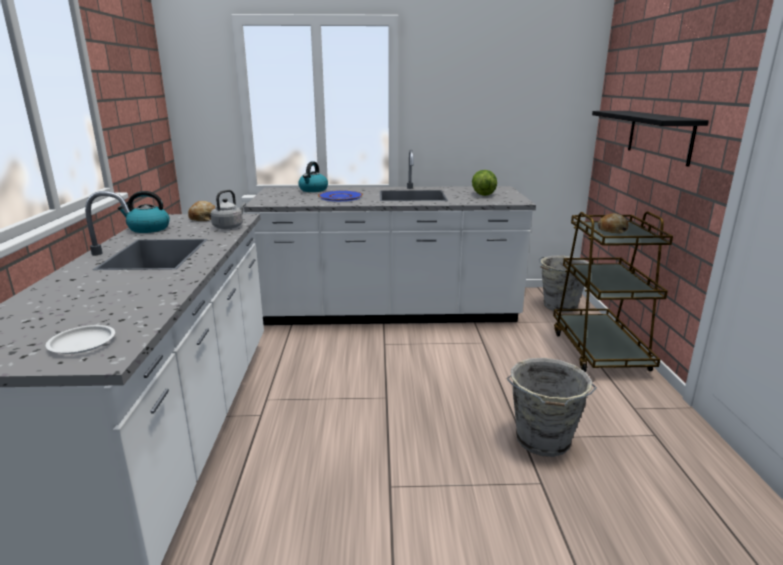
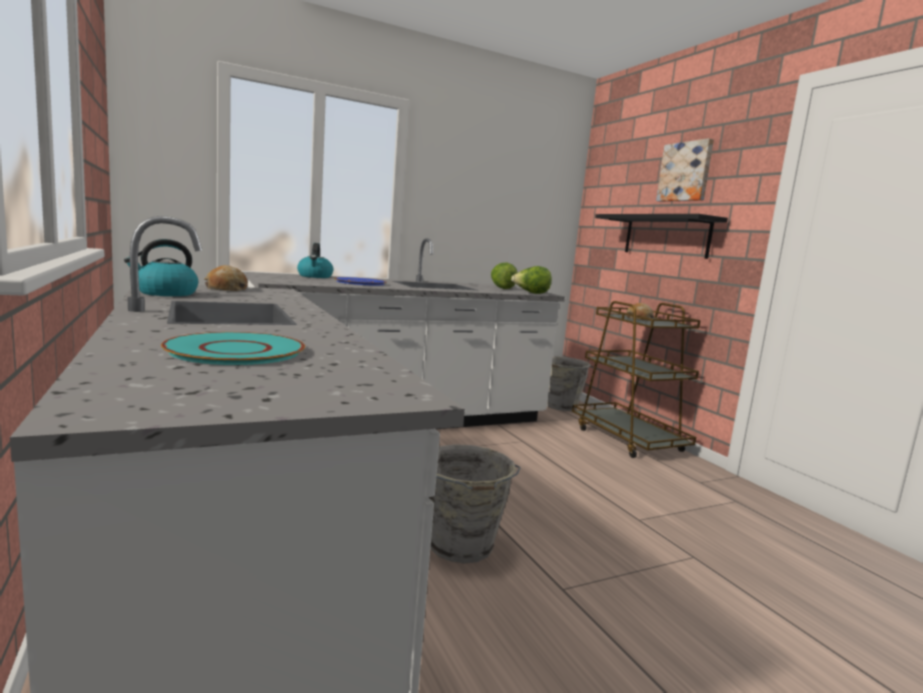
camera: 25 degrees left, 10 degrees down
(83, 304) = (236, 351): none -> turquoise plate
(83, 343) = (333, 384): white plate -> none
(229, 226) = (280, 296): grey kettle -> none
(501, 202) = (531, 293): none -> lettuce
(543, 441) = (658, 520): grey bucket -> grey bucket (461, 547)
(680, 62) = (686, 172): none -> picture

